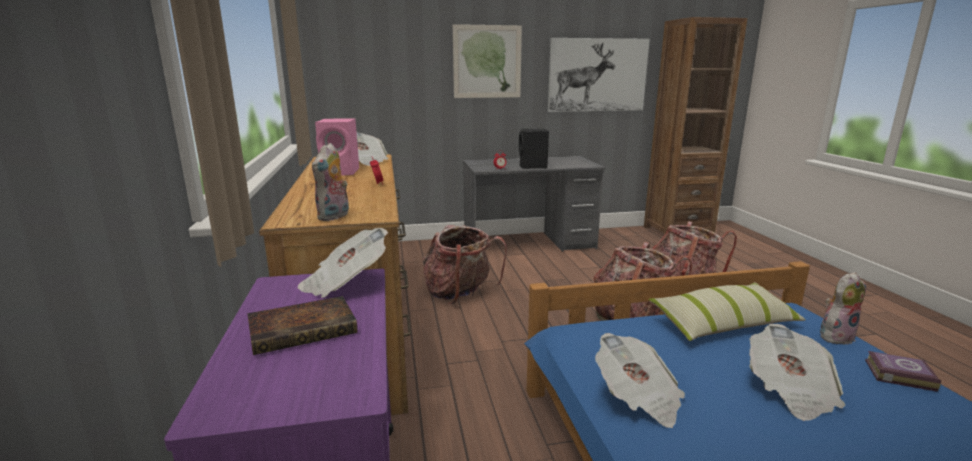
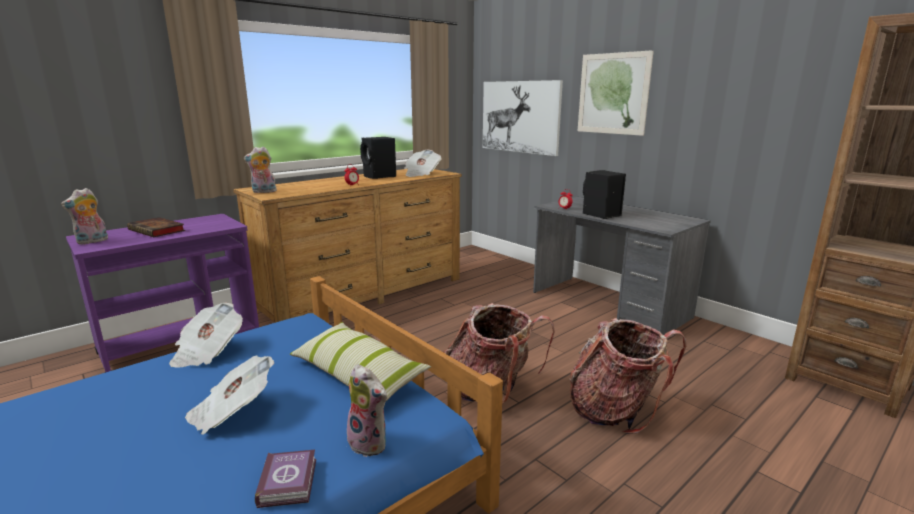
camera: 60 degrees right, 0 degrees up
(295, 396) = (92, 241): none -> plush toy
(342, 172) = (379, 176): pink speaker -> black speaker
(345, 284) = (218, 225): newspaper -> none
(460, 293) = (456, 306): backpack -> none
(597, 75) = (752, 112): picture -> picture (520, 117)

